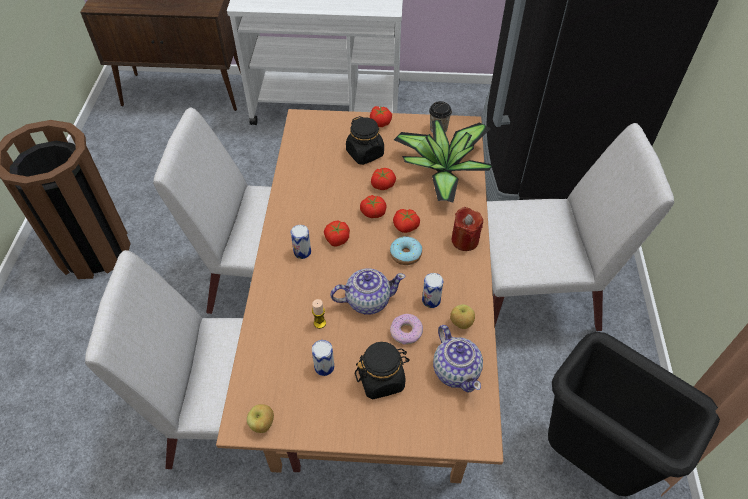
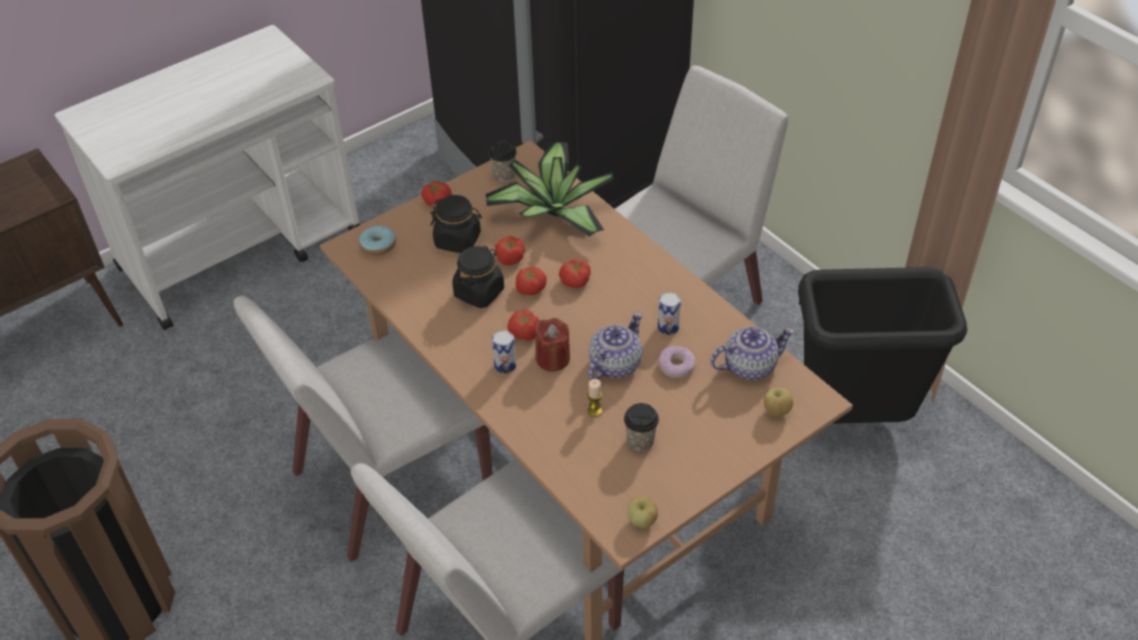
camera: 40 degrees left, 5 degrees down
(324, 367) = (640, 441): can -> cup
(381, 379) = (698, 415): black jar -> black jar (479, 292)
(405, 254) = (603, 305): donut -> donut (378, 245)
(456, 370) = (749, 366): teapot -> teapot turned 45 degrees counterclockwise
(461, 323) = (713, 329): apple -> apple (776, 412)
(465, 240) = (641, 260): red candle -> red candle (552, 358)

